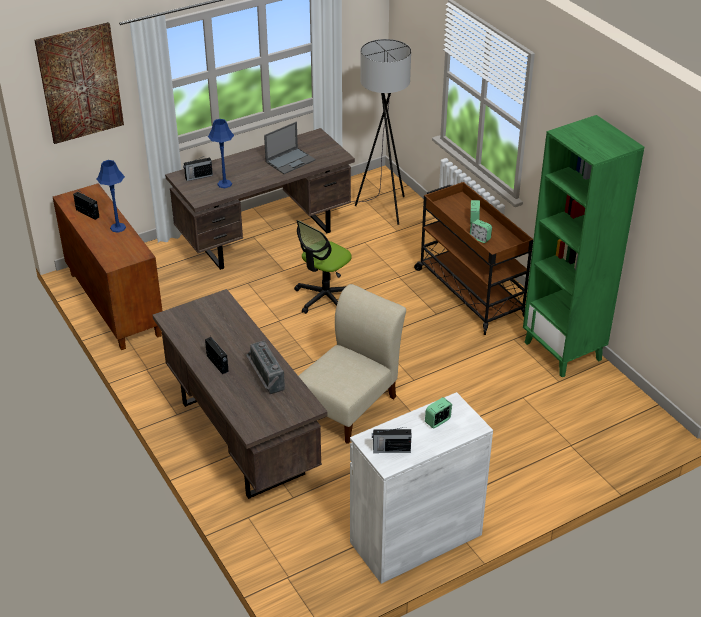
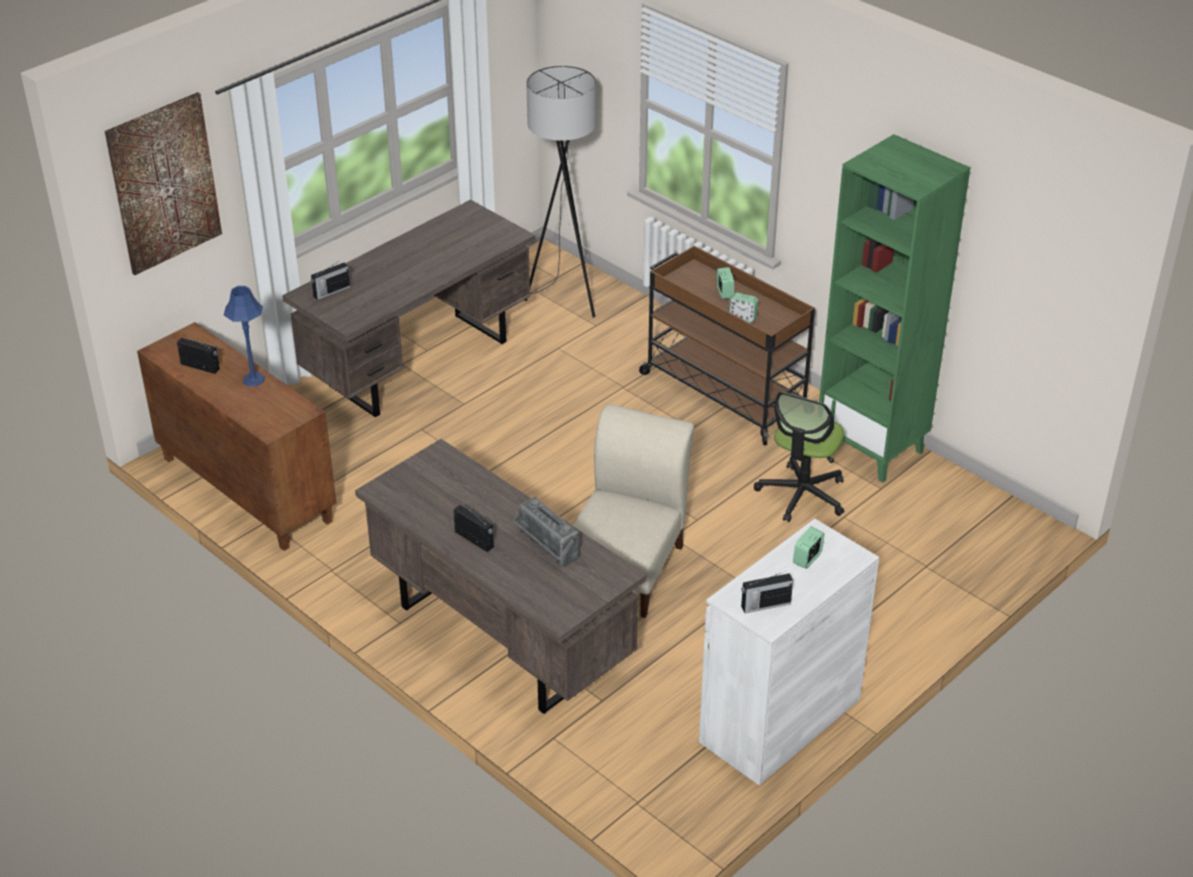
camera: 15 degrees left, 0 degrees up
(224, 184) = (372, 296): blue table lamp -> none
(290, 161) = (449, 251): laptop -> none
(325, 298) = (535, 432): office chair -> office chair (802, 494)

